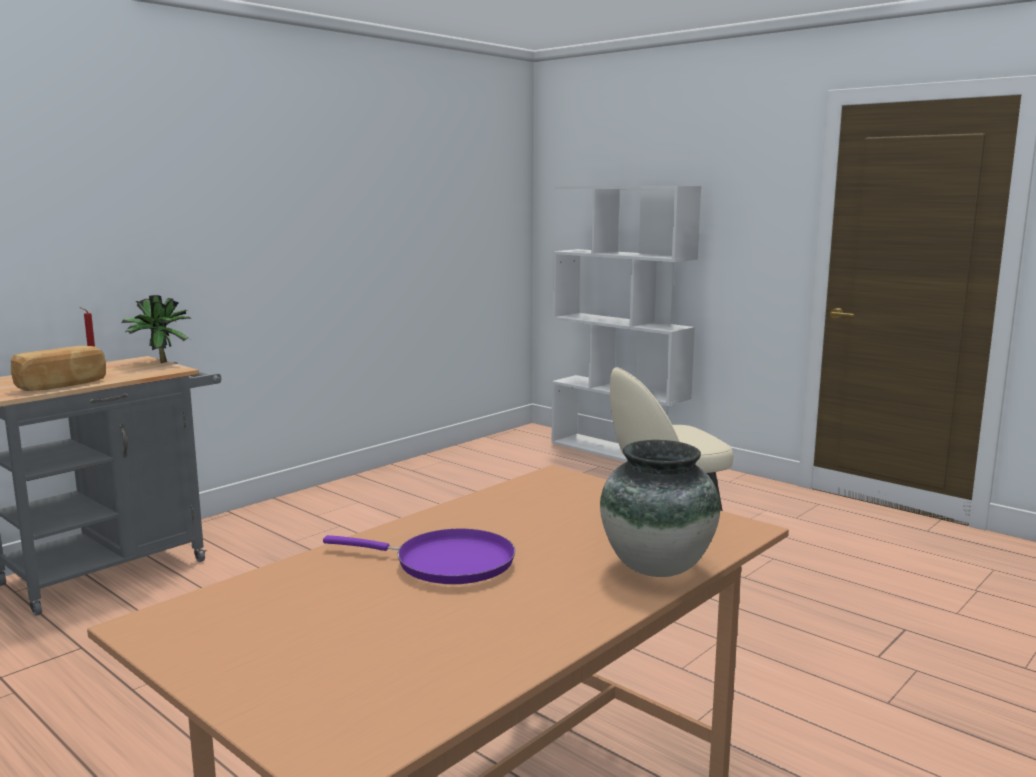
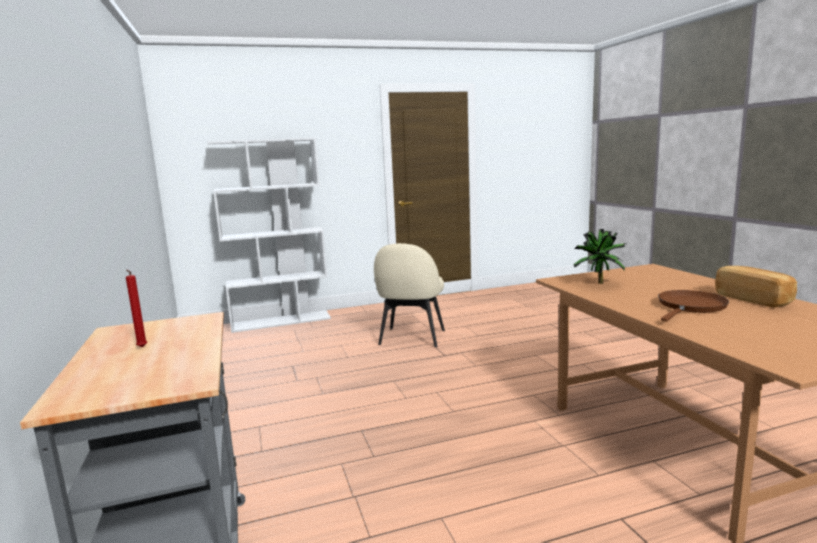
camera: 60 degrees left, 0 degrees up
(62, 385) = (187, 359): bread -> bread (753, 299)
(159, 362) = (152, 323): potted plant -> potted plant (599, 284)
(446, 563) = (690, 307): purple frying pan -> brown frying pan
(657, 568) = (700, 281): vase -> none

